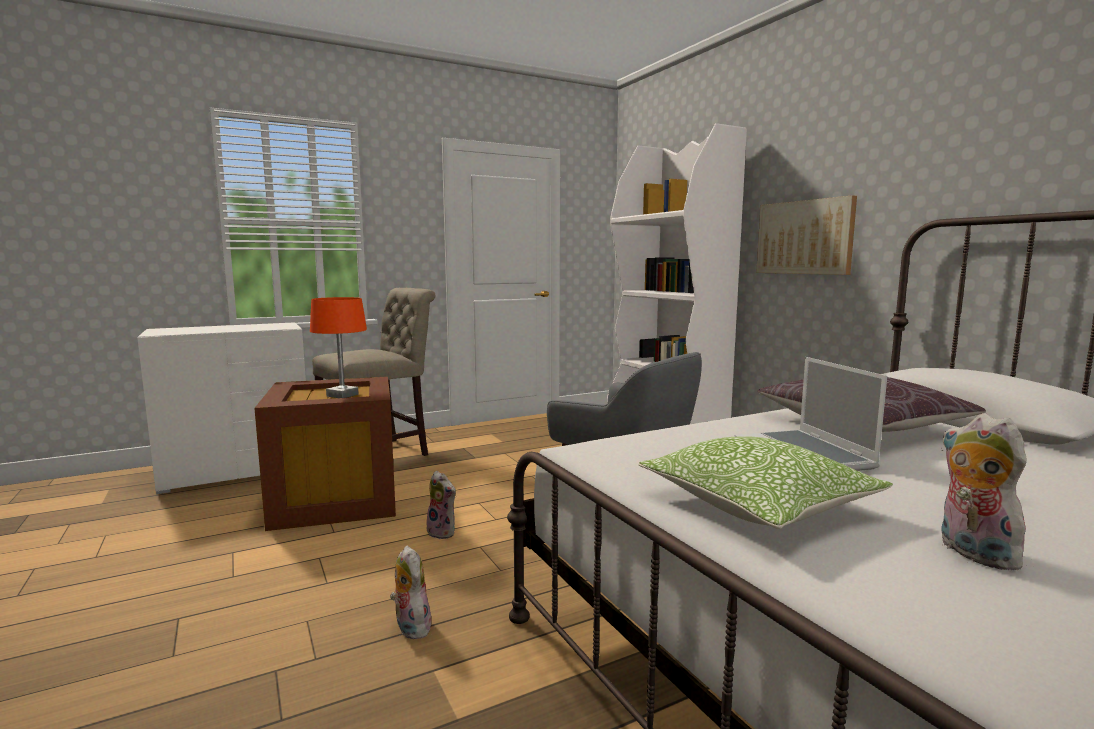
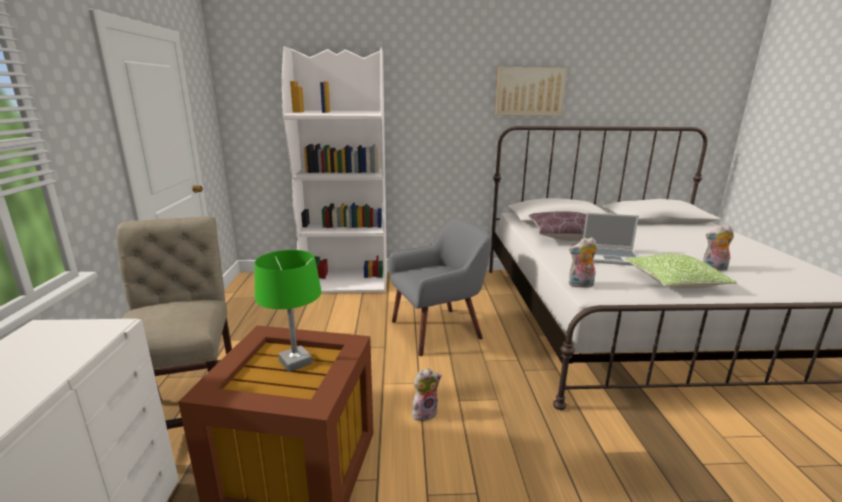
camera: 65 degrees left, 10 degrees up
(342, 395) = (295, 362): orange table lamp -> green table lamp
(410, 627) = (556, 454): plush toy -> plush toy (580, 285)
(804, 237) = (432, 131): picture -> picture (529, 91)

